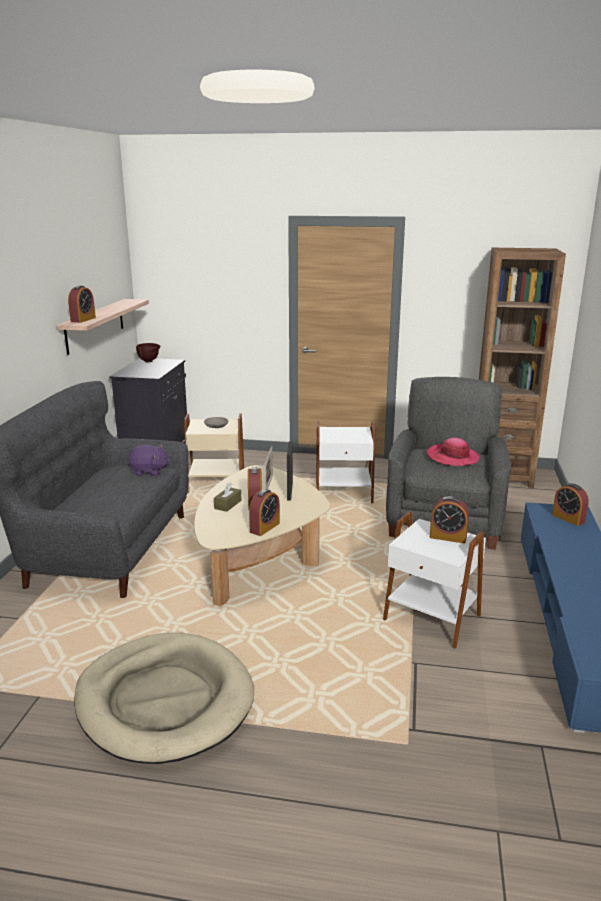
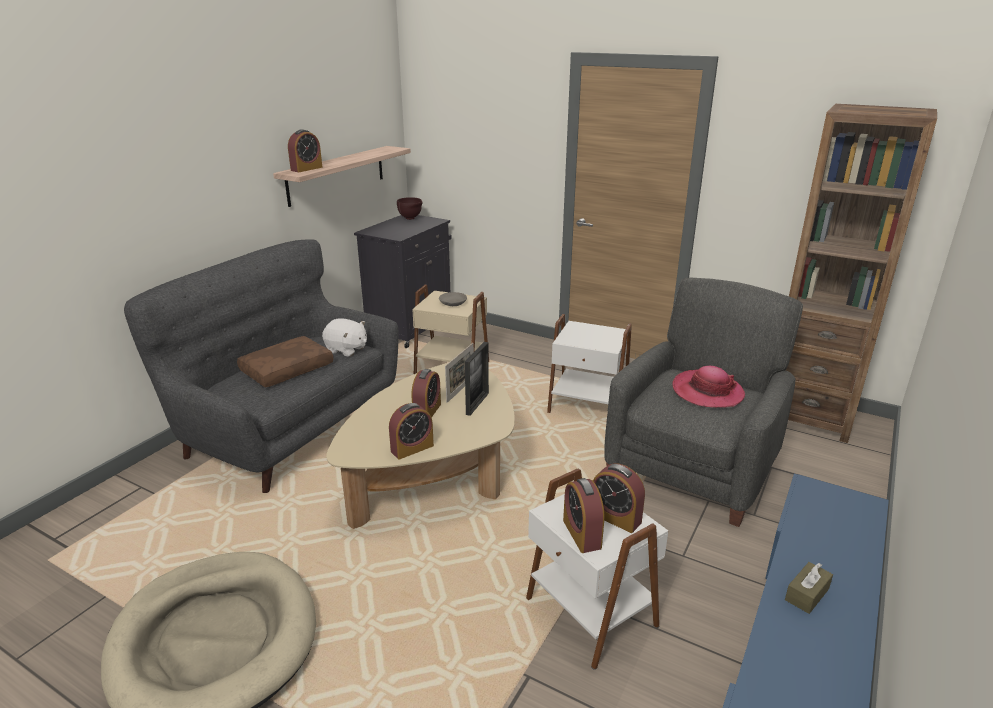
camera: 20 degrees right, 5 degrees up
(109, 492) = (287, 369): none -> brown pillow
(149, 471) = (346, 349): purple plush toy -> white plush toy
(228, 504) = (395, 408): brown tissue box -> brown tissue box (806, 594)
(568, 518) = (844, 513): alarm clock -> alarm clock (581, 534)

